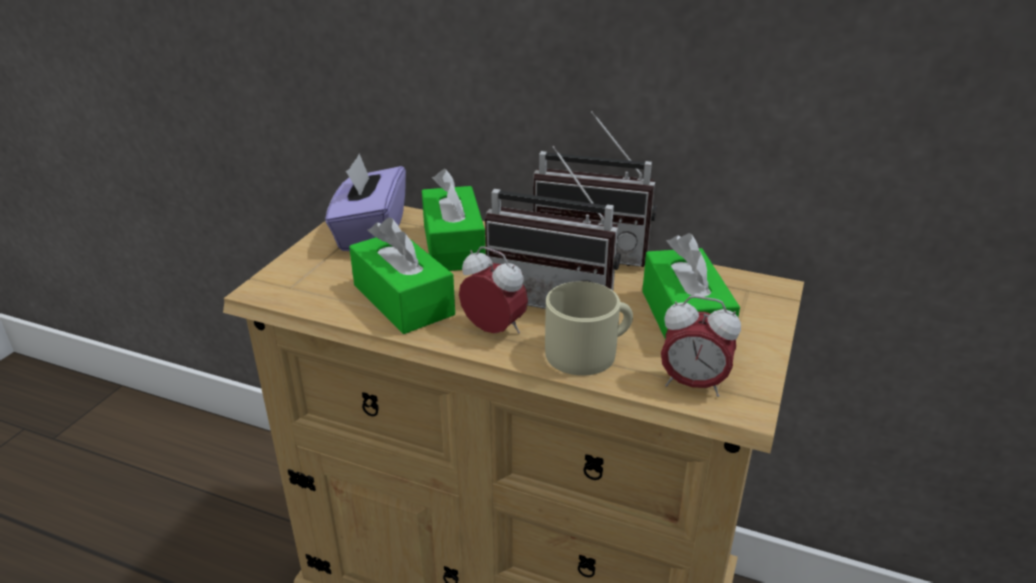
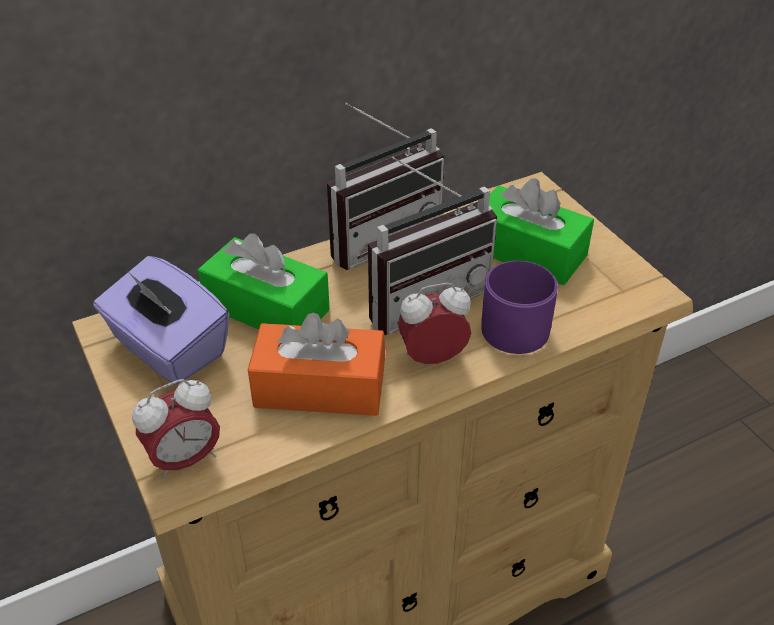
camera: 50 degrees left, 10 degrees up
(403, 300) = (320, 387): green tissue box -> orange tissue box
(589, 351) = (517, 323): beige mug -> purple mug
(693, 384) = (607, 298): alarm clock -> alarm clock (185, 460)

